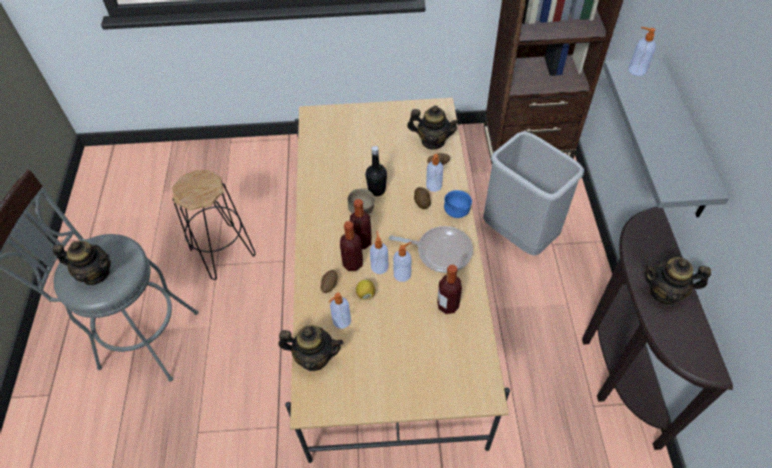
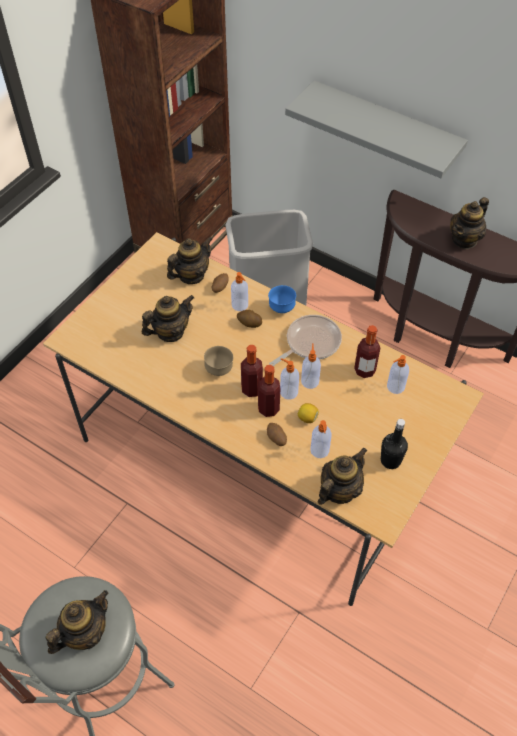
camera: 55 degrees left, 0 degrees up
(222, 252) = (64, 553): black stool -> none
(369, 163) = (170, 332): none -> teapot
(377, 190) = (206, 345): black bottle -> black bottle (390, 460)
(636, 70) = (313, 100): soap dispenser -> soap dispenser (395, 387)

